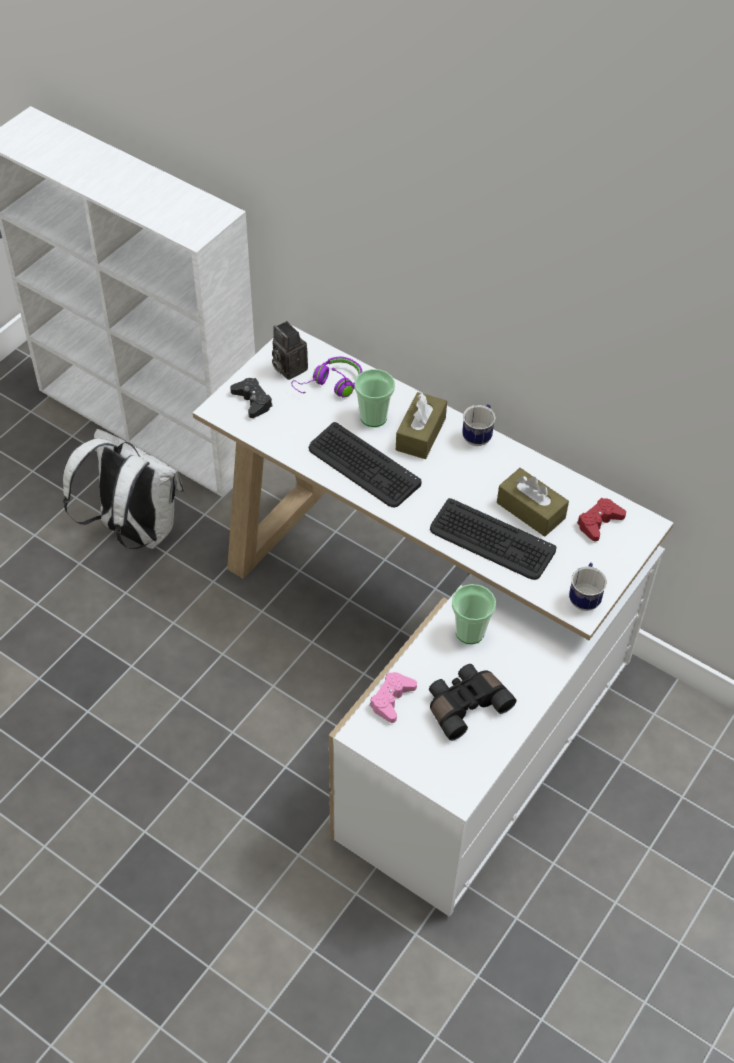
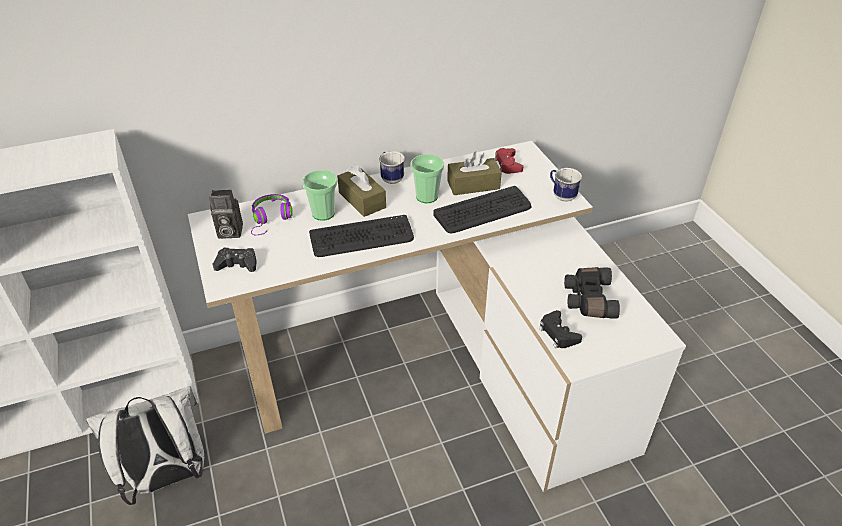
camera: 55 degrees left, 10 degrees down
(391, 699) = (558, 334): pink game controller -> black game controller
(470, 632) = (528, 269): cup -> cup (426, 196)

